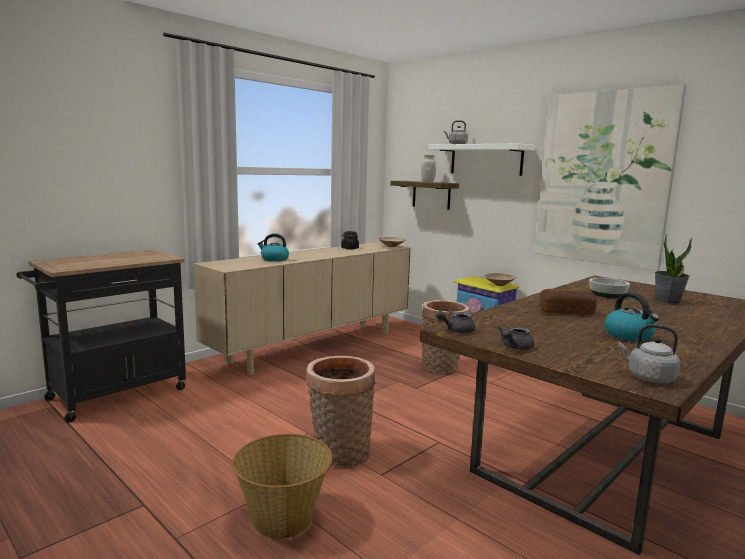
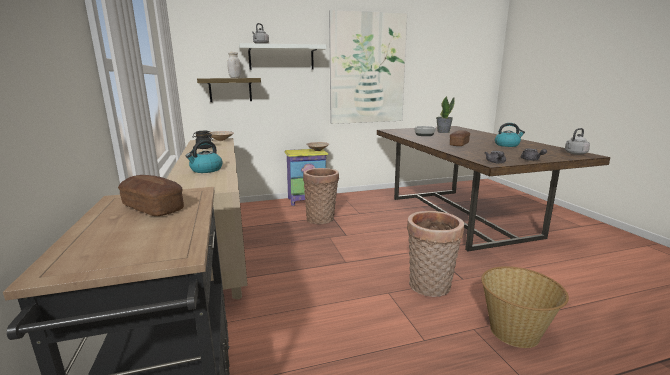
camera: 60 degrees left, 5 degrees up
(132, 257) = (153, 208): none -> bread

